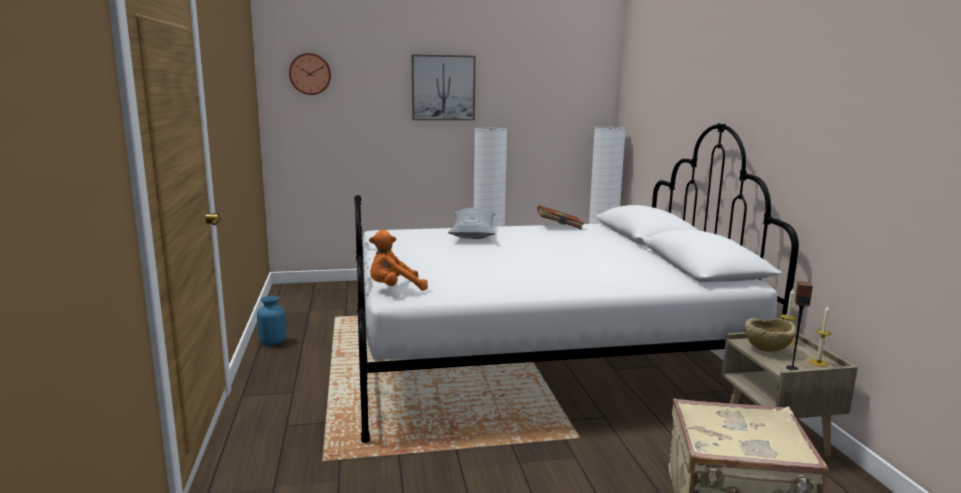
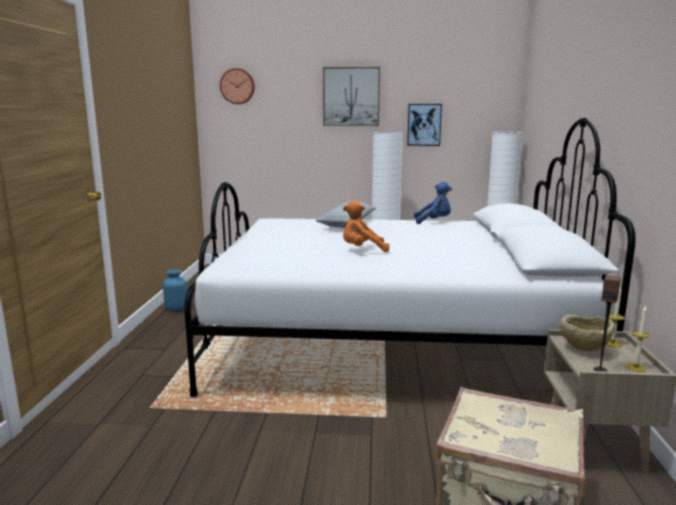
camera: 15 degrees right, 0 degrees up
(394, 289) = (229, 263): orange plush toy -> orange plush toy (362, 250)
(521, 119) = (424, 124): none -> picture
(559, 226) = (434, 221): brown book -> blue plush toy

